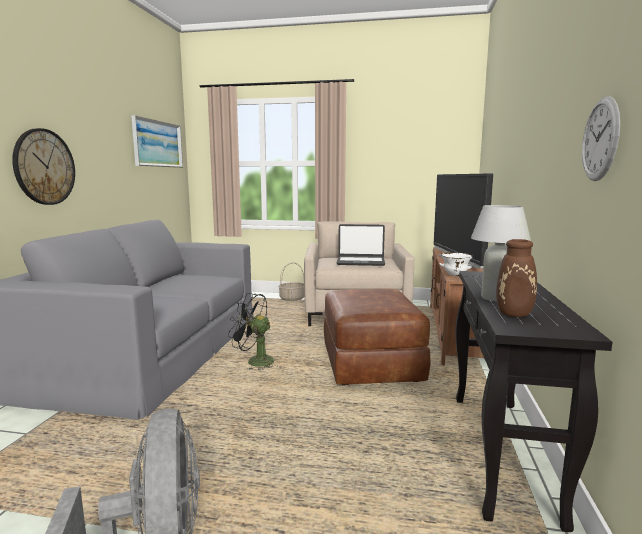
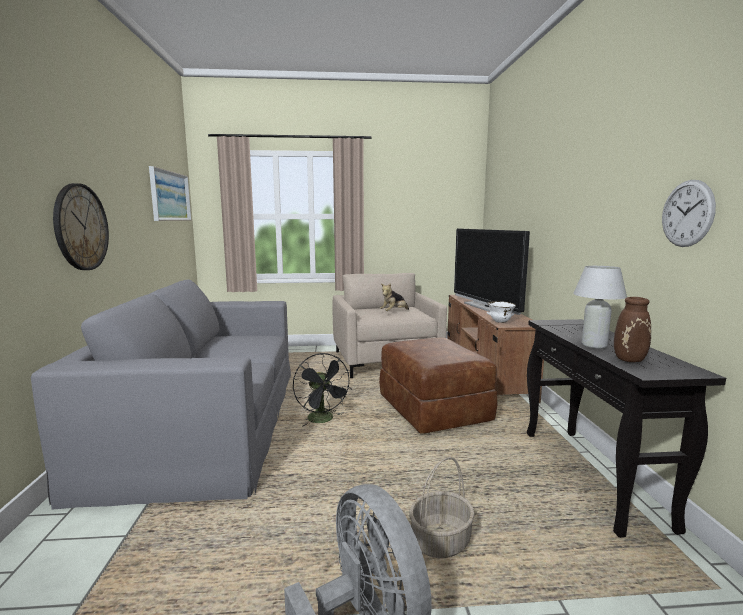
camera: 15 degrees left, 0 degrees up
(254, 361) = (323, 420): black fan -> black fan turned 120 degrees counterclockwise
(292, 298) = (314, 351): basket -> basket (440, 541)
(360, 262) = (394, 312): laptop -> plush toy

